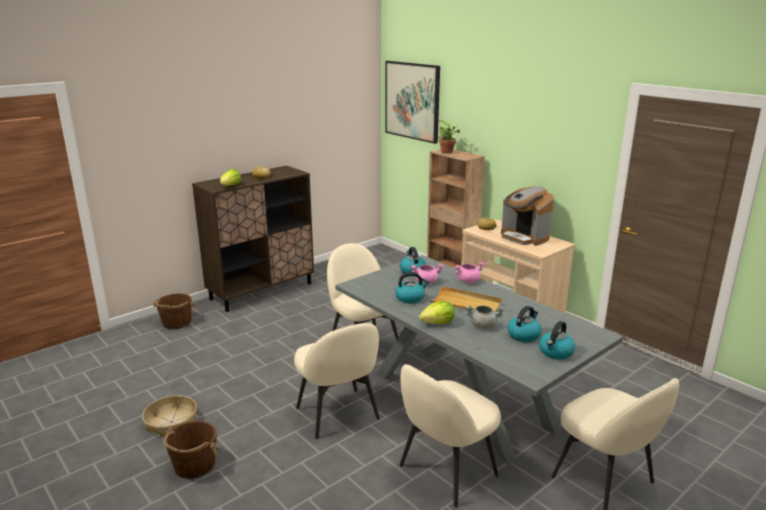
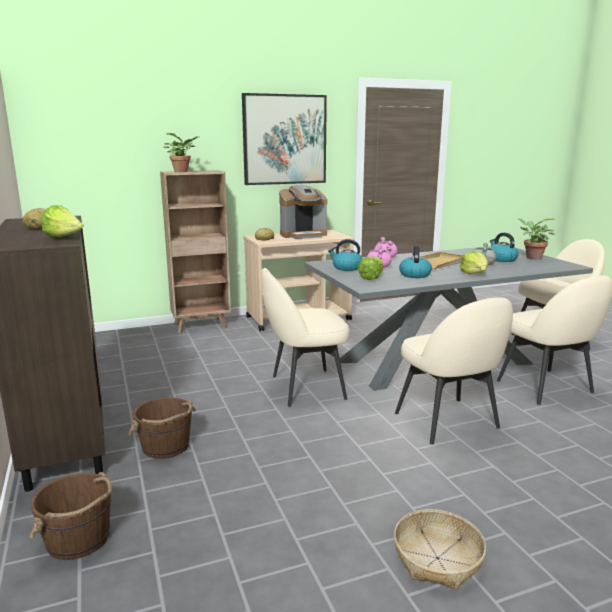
camera: 70 degrees left, 5 degrees down
(194, 465) = (549, 538): brown bucket -> brown bucket (166, 446)
(338, 414) = (448, 422): beige chair -> beige chair turned 75 degrees clockwise
(386, 283) = (371, 277): none -> lettuce
(412, 101) = (83, 121): picture -> picture (284, 139)
(555, 352) = (531, 257): kettle -> potted plant

